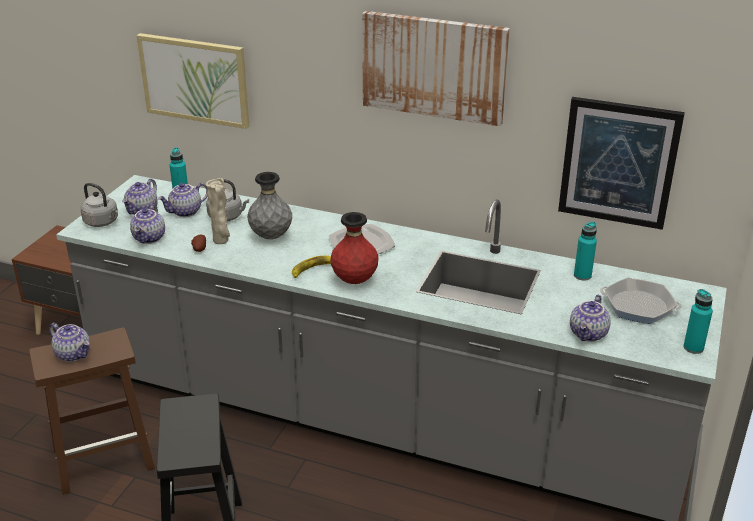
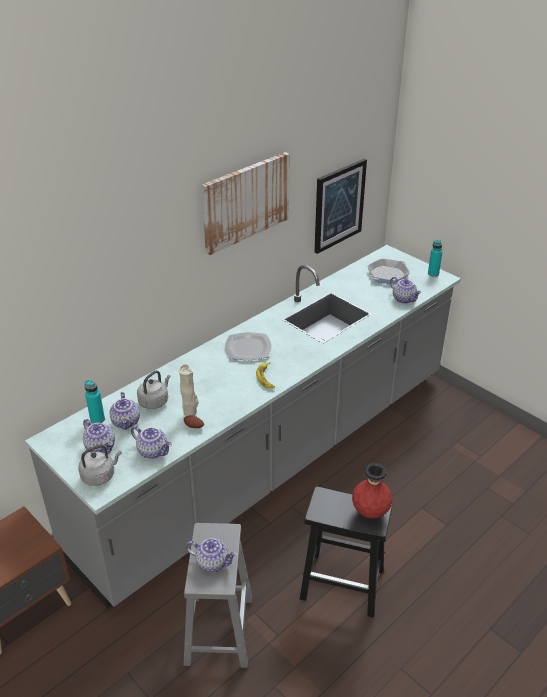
camera: 65 degrees left, 5 degrees up
(74, 354) = (212, 562): teapot -> teapot turned 45 degrees clockwise
(105, 457) = (219, 629): brown stool -> grey stool
(195, 80) = (71, 316): picture -> none
(271, 236) = (205, 386): grey vase -> none
(354, 280) = (293, 364): red vase -> red vase (370, 512)
(582, 275) = (346, 280): turquoise bottle -> none

